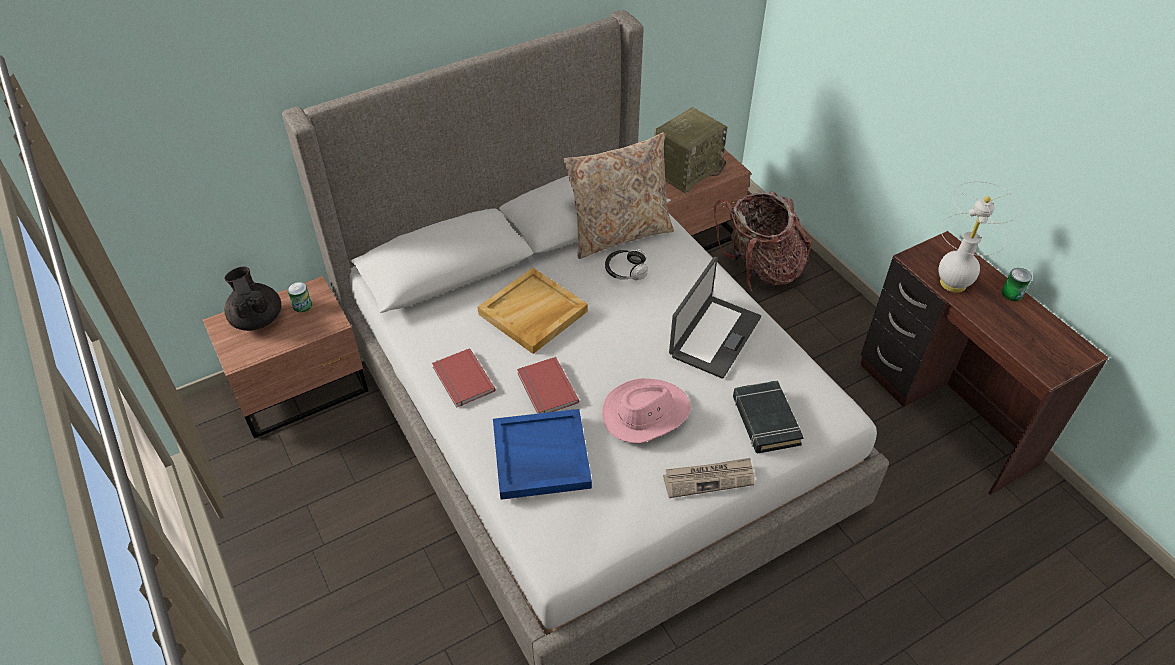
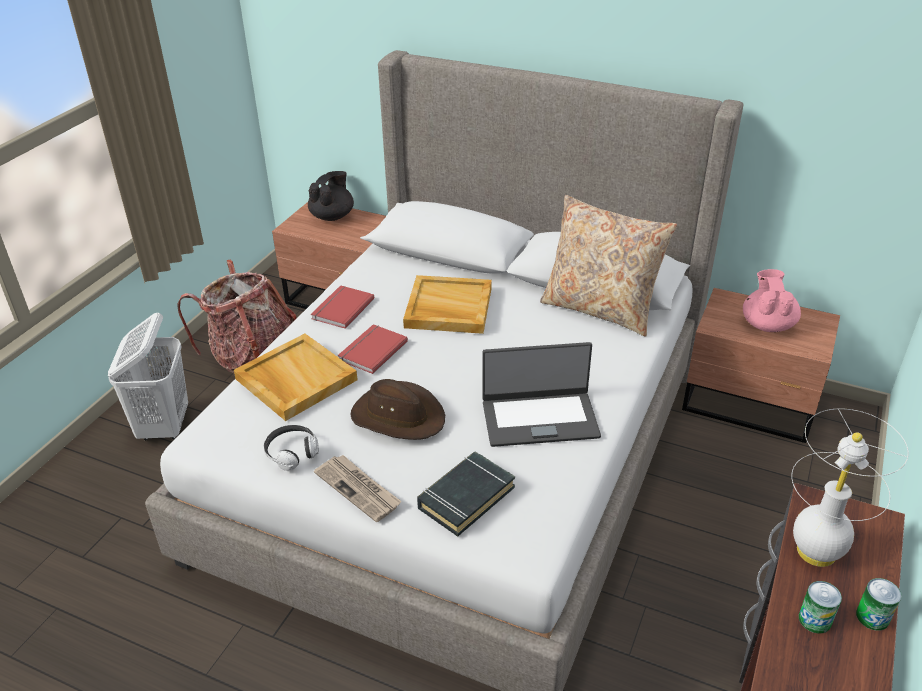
camera: 55 degrees right, 10 degrees down
(302, 305) = (364, 225): can -> can (814, 620)
(341, 624) = (164, 426): none -> white laundry basket
(540, 457) = (295, 379): blue tray -> beige tray
(625, 271) = (558, 332): headphones -> headphones (292, 453)
(645, 413) = (398, 416): pink hat -> brown hat
(687, 170) = (767, 324): radio -> pink teapot
(760, 270) = (784, 480): backpack -> backpack (252, 357)

